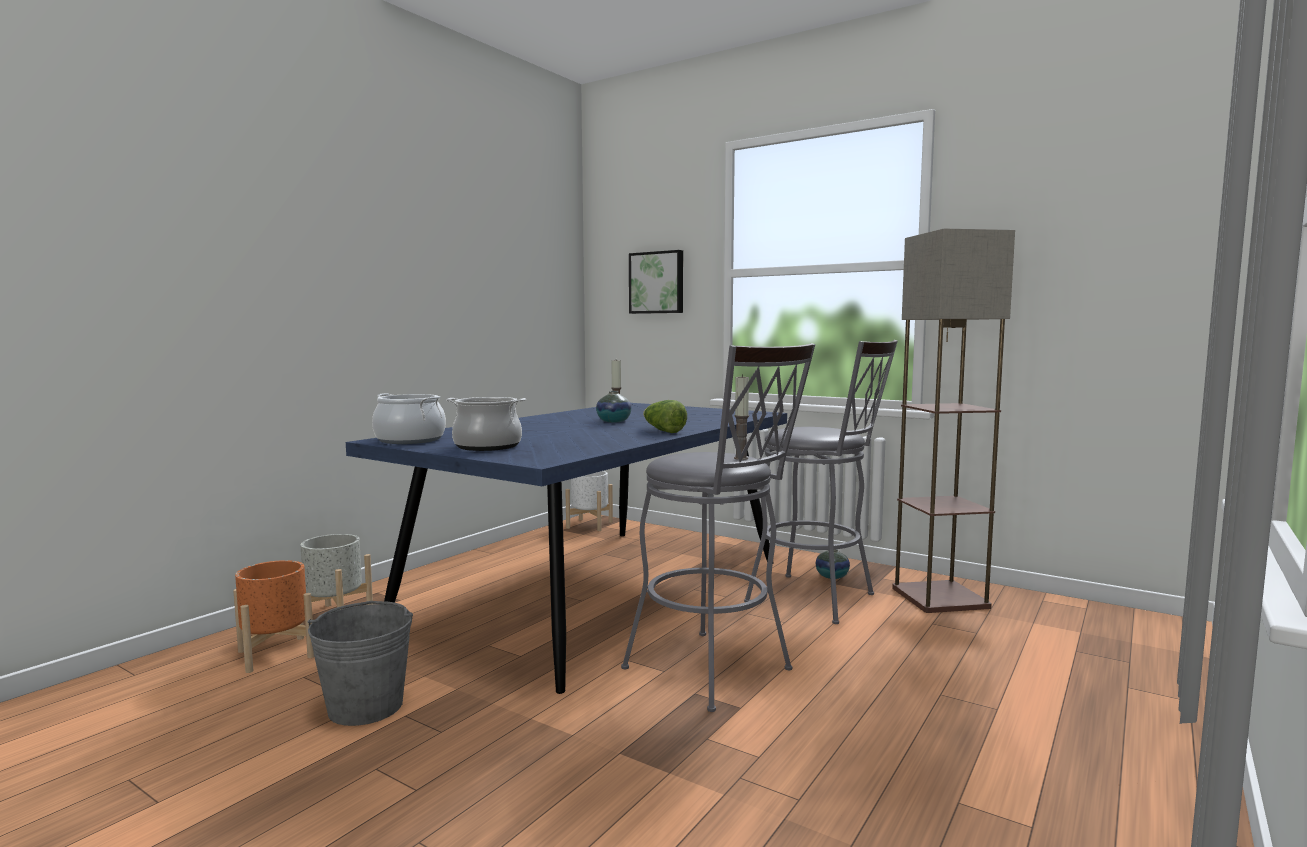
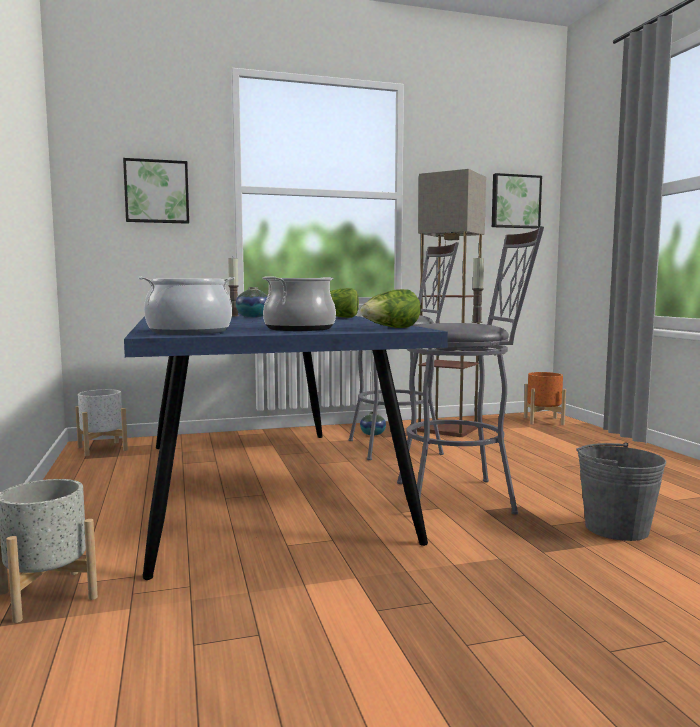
camera: 50 degrees left, 0 degrees up
(275, 654) = (89, 651): orange planter -> orange planter (543, 421)
(366, 707) = (330, 624): grey bucket -> grey bucket (616, 528)
(537, 457) = (390, 328): none -> lettuce
(1137, 254) = (515, 201): none -> picture

